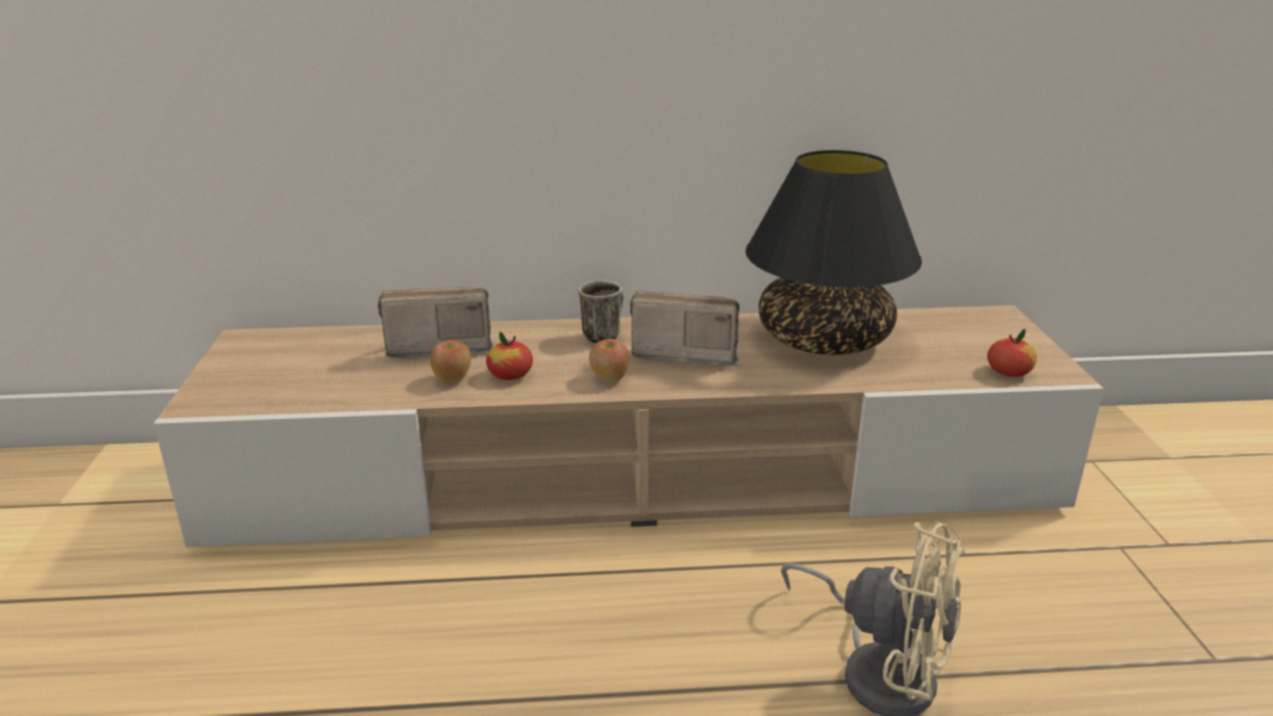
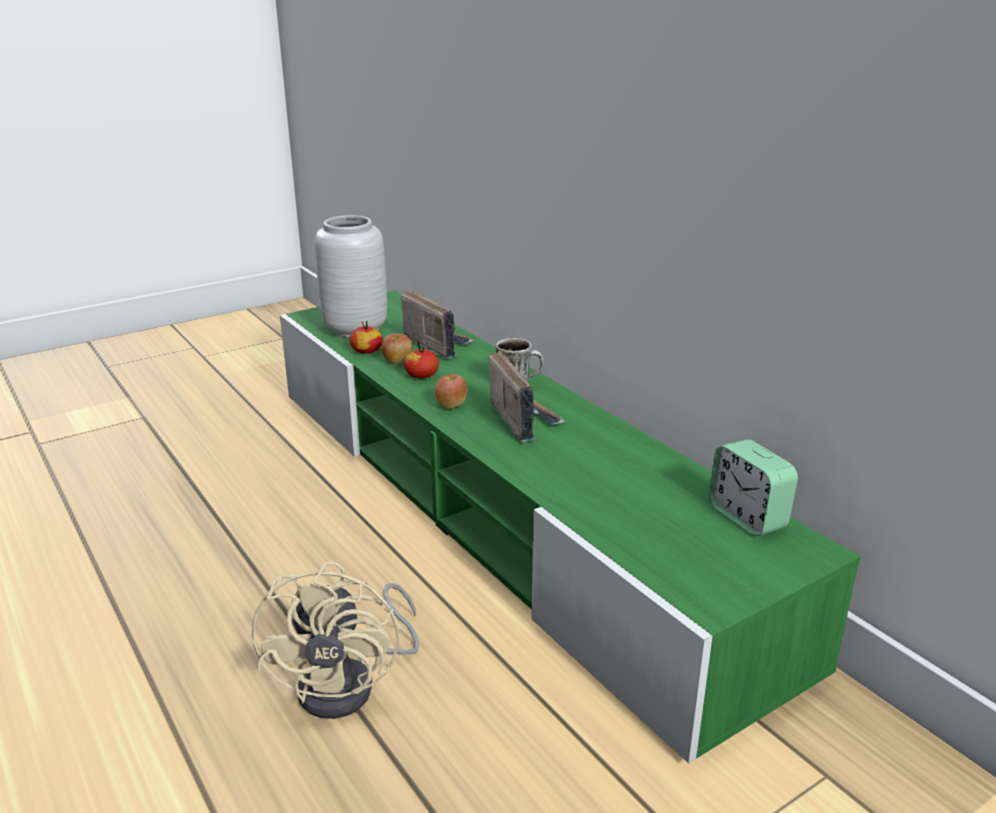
camera: 60 degrees right, 0 degrees up
(306, 383) = (354, 329): none -> grey vase
(638, 478) = (499, 509): beige tv stand -> green tv stand
(825, 339) = (622, 469): black table lamp -> none
(939, 320) = (747, 517): none -> alarm clock
(1008, 372) = (669, 574): apple -> apple (367, 351)

